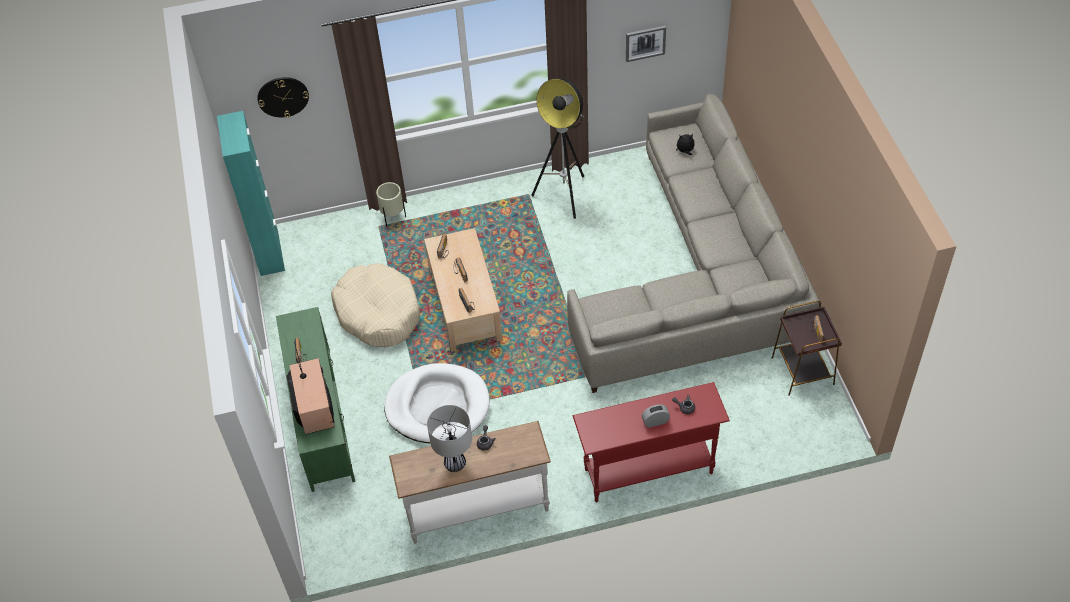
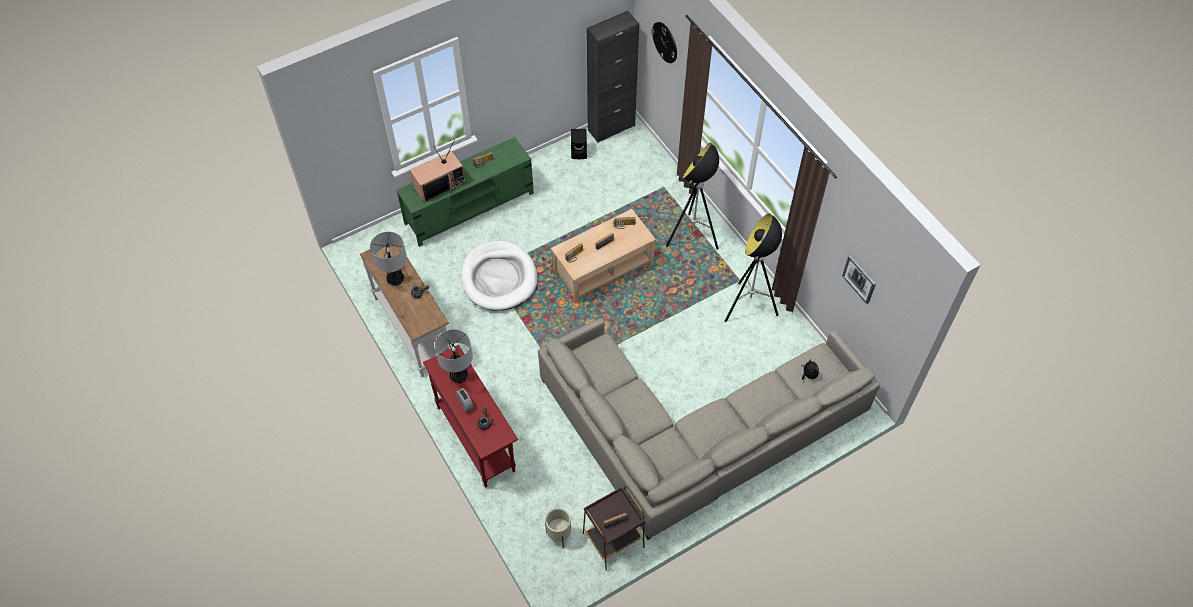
camera: 70 degrees right, 5 degrees up
(269, 253) = (611, 128): turquoise cabinet -> black cabinet
(290, 290) = (579, 152): none -> black speaker
(378, 313) = (576, 213): beige dog bed -> none
(393, 217) = (676, 194): beige planter -> beige planter (559, 536)
(457, 218) = (692, 237): none -> floor lamp
(617, 421) = (458, 376): none -> table lamp

